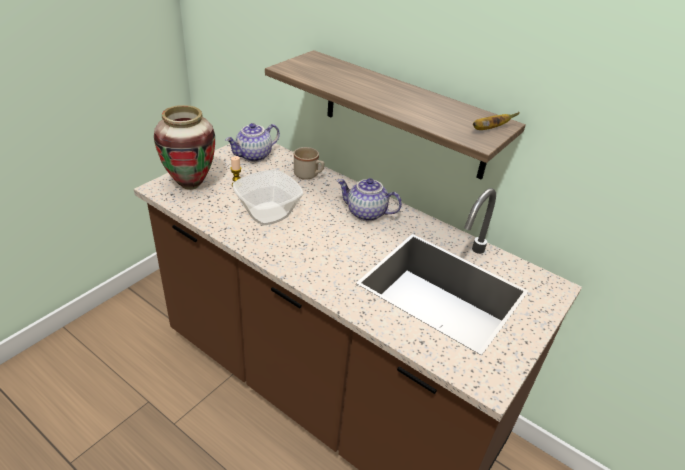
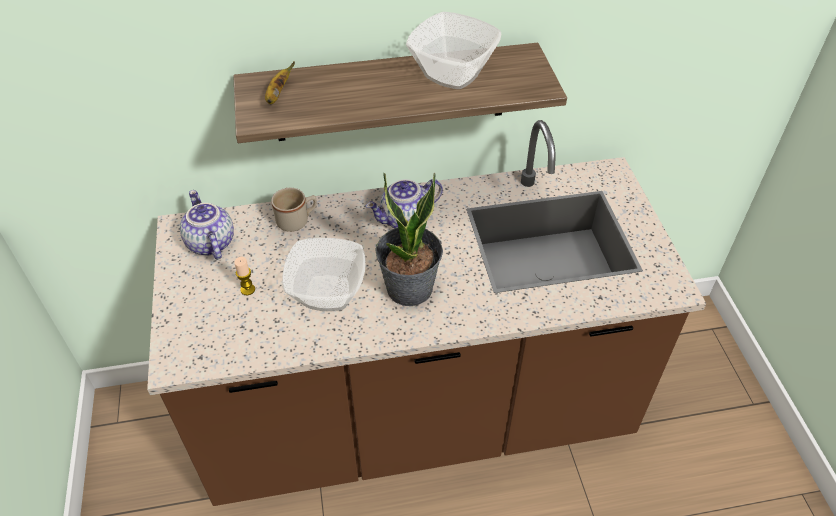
camera: 45 degrees left, 10 degrees up
(191, 184) = (201, 329): vase -> none
(254, 156) = (209, 243): teapot -> teapot turned 150 degrees clockwise
(311, 244) = (410, 289): none -> potted plant
(432, 106) = (452, 73): none -> bowl
(489, 129) = (527, 68): banana -> banana (278, 94)

